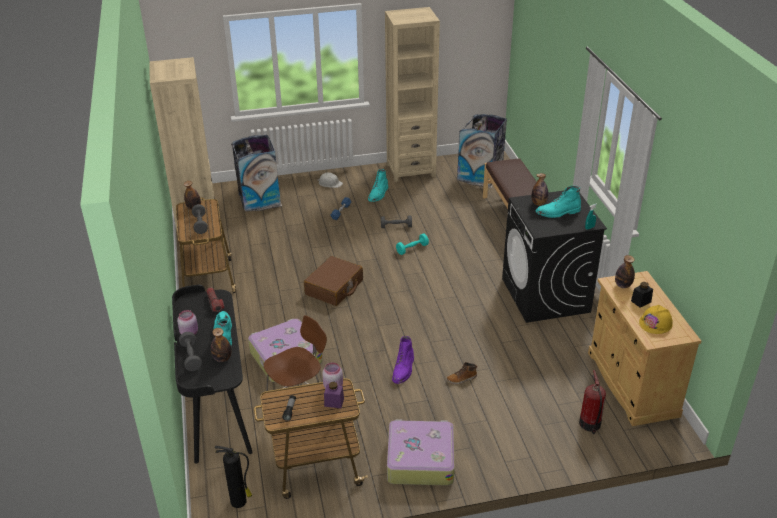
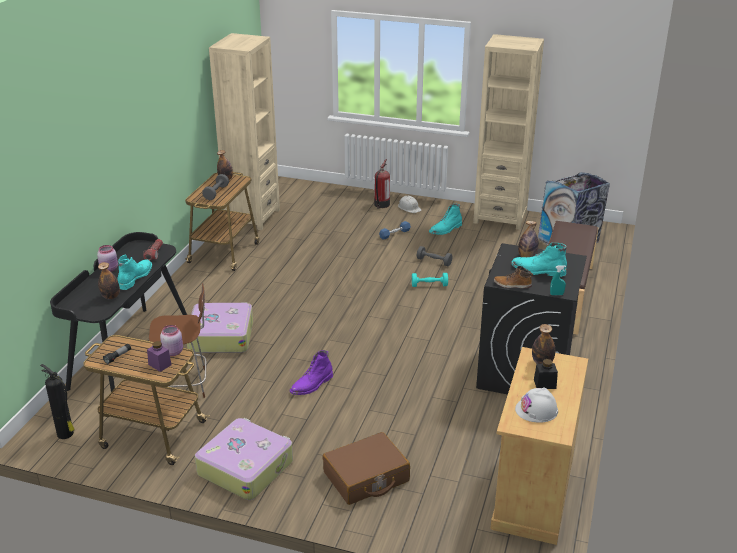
camera: 30 degrees right, 5 degrees down
(191, 357) = (89, 287): grey dumbbell -> none
(259, 199) = (332, 203): trash can -> none
(334, 288) = (322, 295): brown suitcase -> brown suitcase (366, 477)
(461, 379) = (358, 414): boot -> boot (512, 285)
(590, 424) = (445, 508): fire extinguisher -> fire extinguisher (381, 205)
(655, 323) = (536, 410): yellow hard hat -> white hard hat

